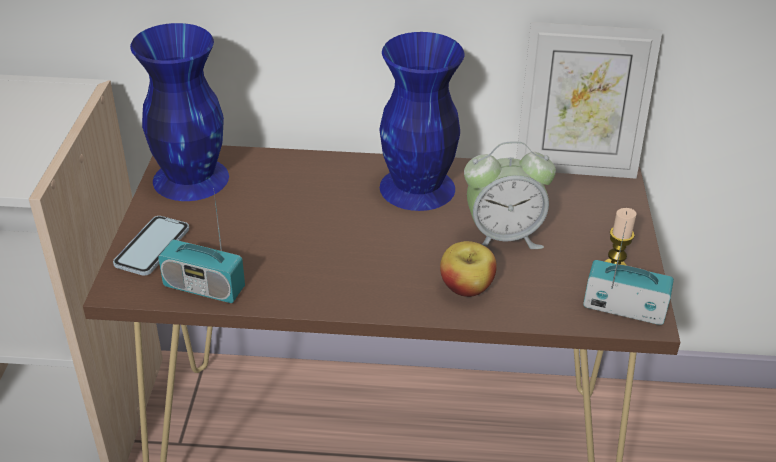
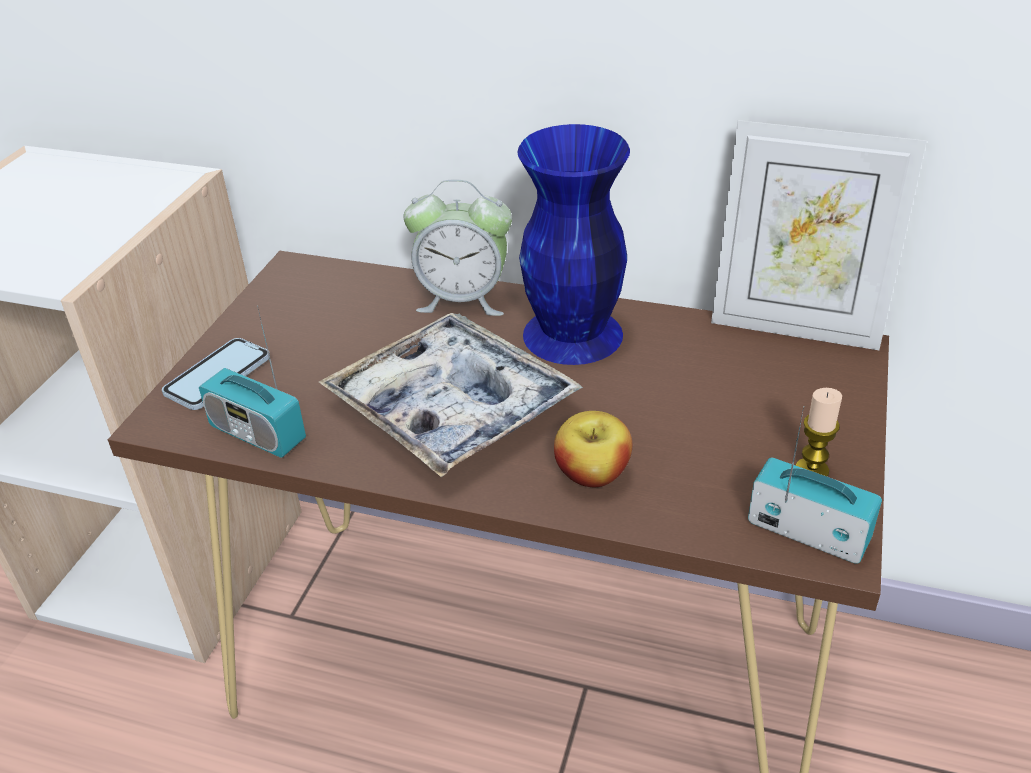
camera: 15 degrees right, 0 degrees up
(189, 178) = (297, 296): blue vase -> none
(346, 251) = (451, 407): none -> tray
(503, 237) = (665, 410): alarm clock -> alarm clock (463, 299)

